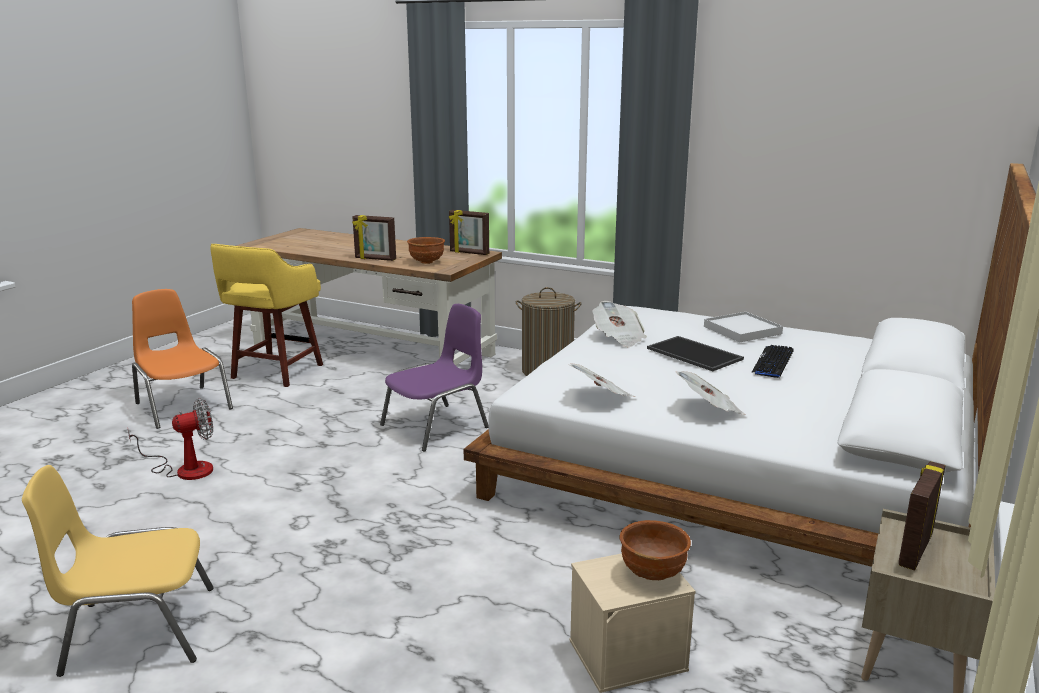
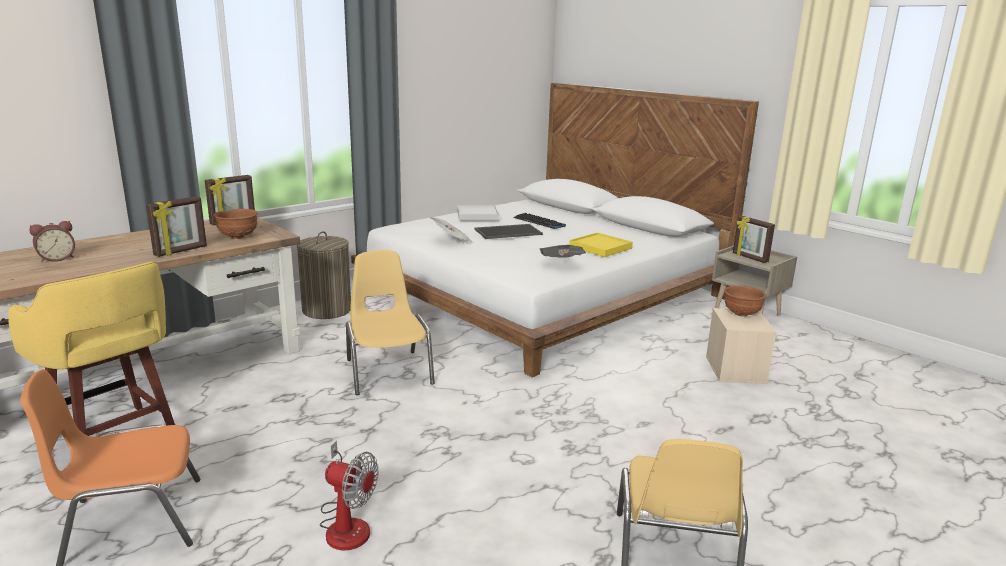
camera: 70 degrees left, 0 degrees up
(185, 469) = (346, 524): fan -> fan turned 120 degrees clockwise
(334, 243) = (57, 258): none -> alarm clock
(437, 426) = (388, 371): purple chair -> yellow chair
(709, 410) = (600, 247): newspaper -> yellow tray

